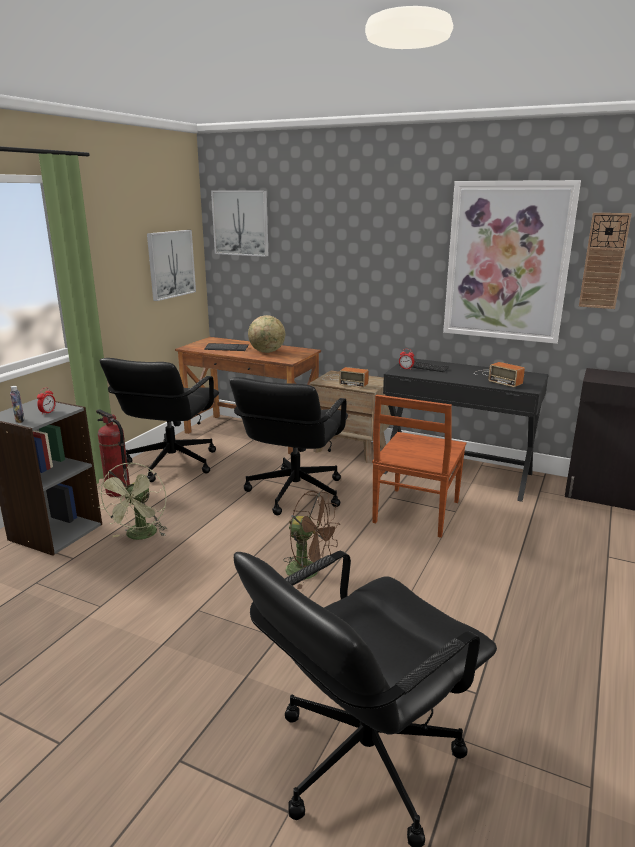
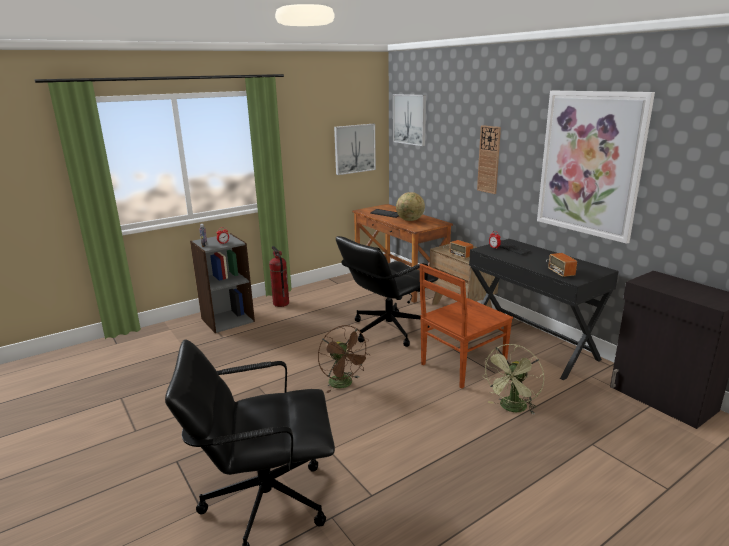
camera: 30 degrees right, 0 degrees up
(140, 536) = (268, 334): green fan -> green fan (512, 408)
(171, 463) = (328, 292): black office chair -> none
(604, 261) = (673, 170): wall clock -> wall clock (489, 159)

